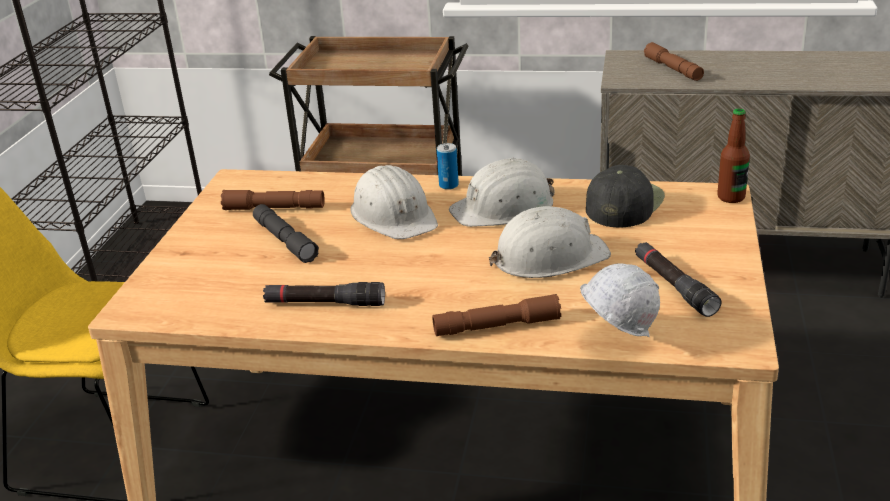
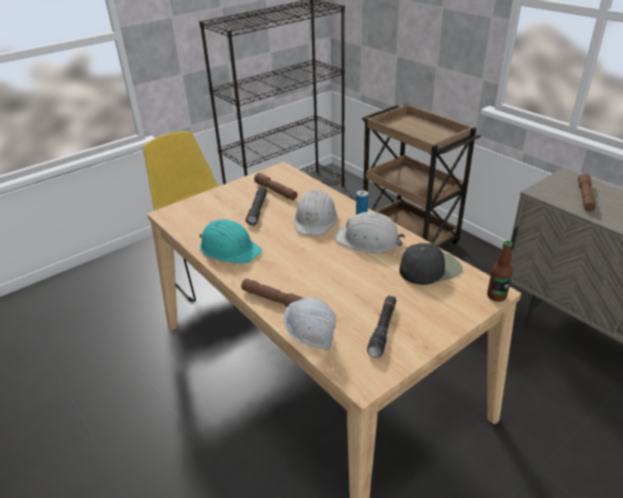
camera: 40 degrees right, 5 degrees up
(325, 303) = (229, 248): black flashlight -> turquoise hard hat
(549, 257) = (348, 278): white hard hat -> none

